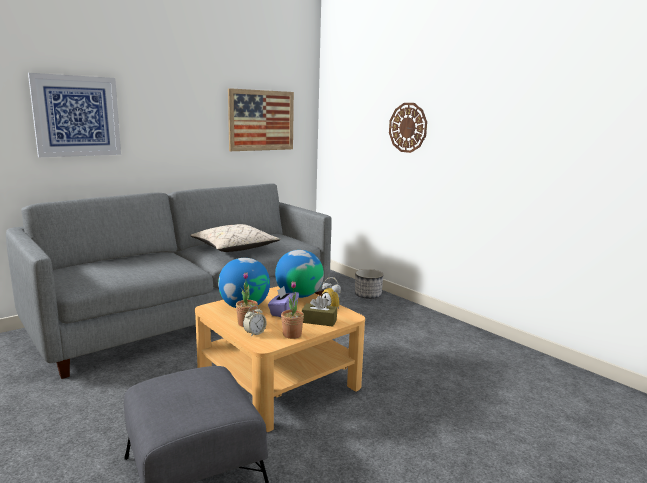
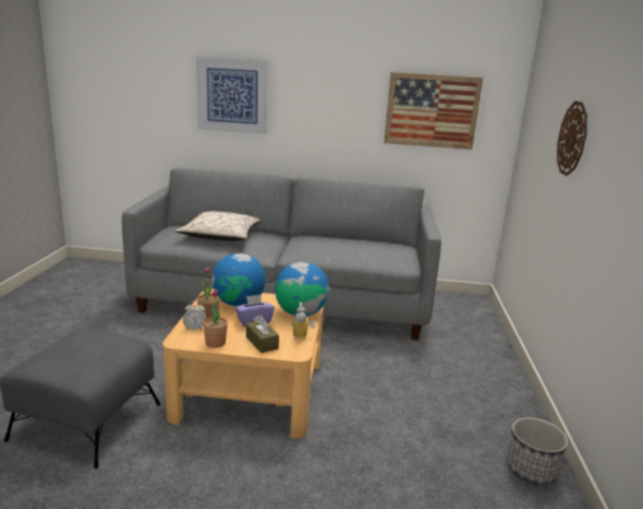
camera: 45 degrees right, 5 degrees up
(234, 248) = (325, 247): beige pillow -> beige pillow (220, 237)
(368, 295) = (485, 354): planter -> planter (531, 470)

